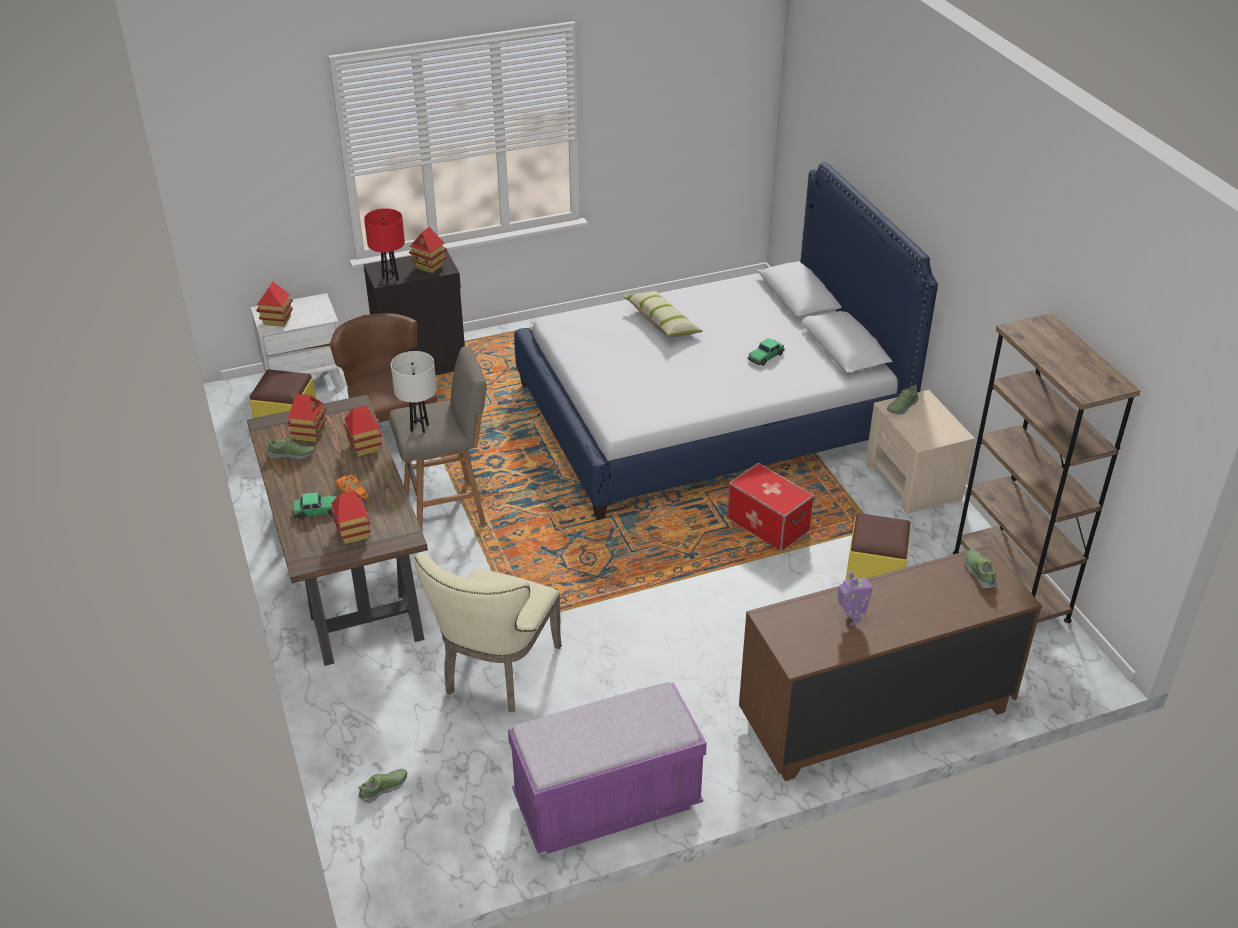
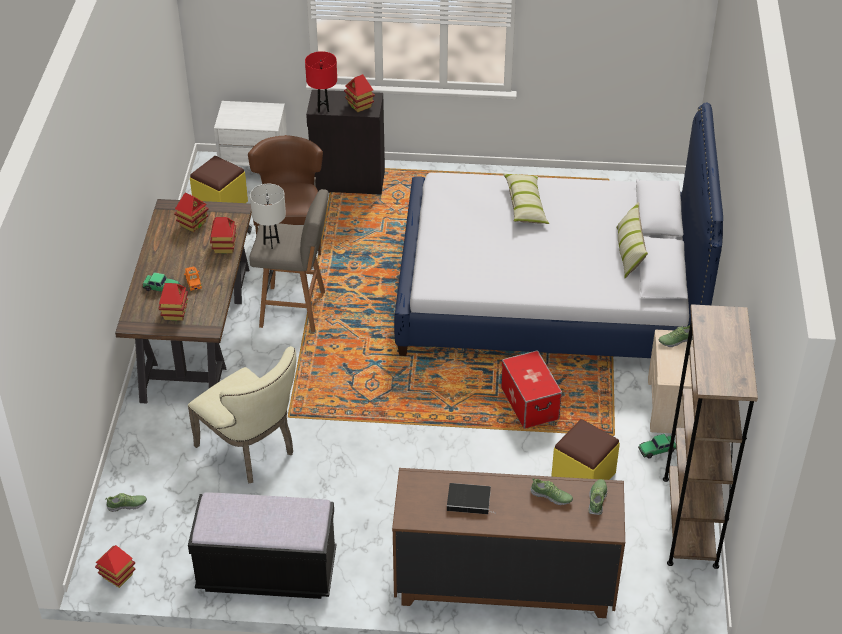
camera: 25 degrees right, 5 degrees up
(277, 321) = (233, 118): toy house -> toy house (117, 576)
(291, 454) = (171, 237): shoe -> shoe (551, 496)
(496, 673) = (251, 451): beige chair -> beige chair turned 90 degrees counterclockwise
(607, 803) = (267, 572): purple bench -> black bench
(765, 356) = (588, 261): toy car -> toy car (656, 449)
(799, 337) = (629, 252): none -> pillow
(850, 619) = (470, 500): toy robot -> book

